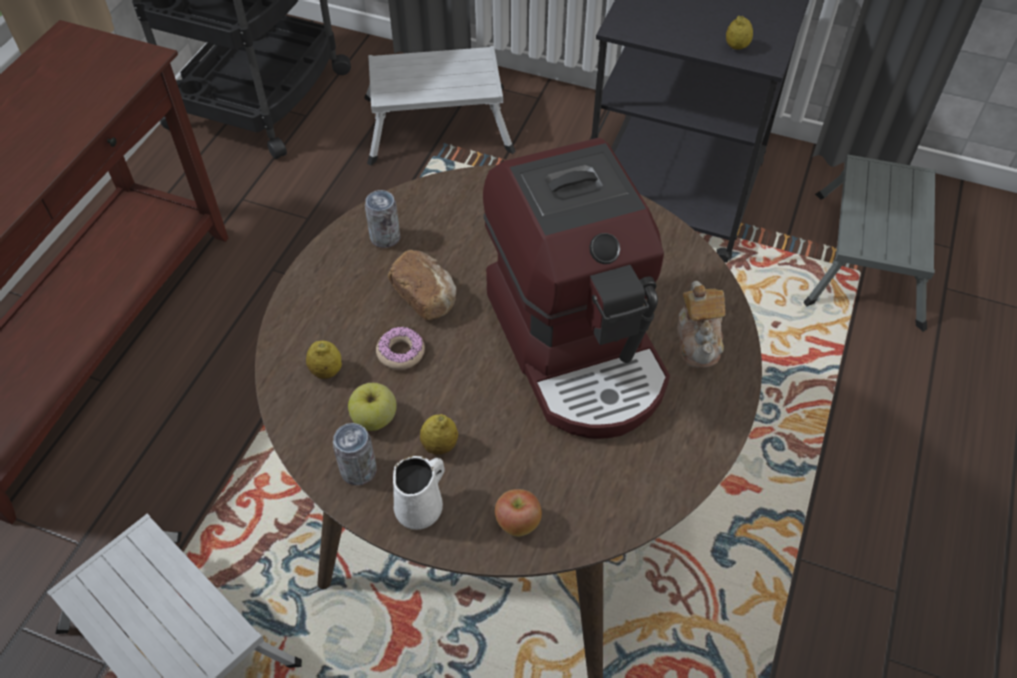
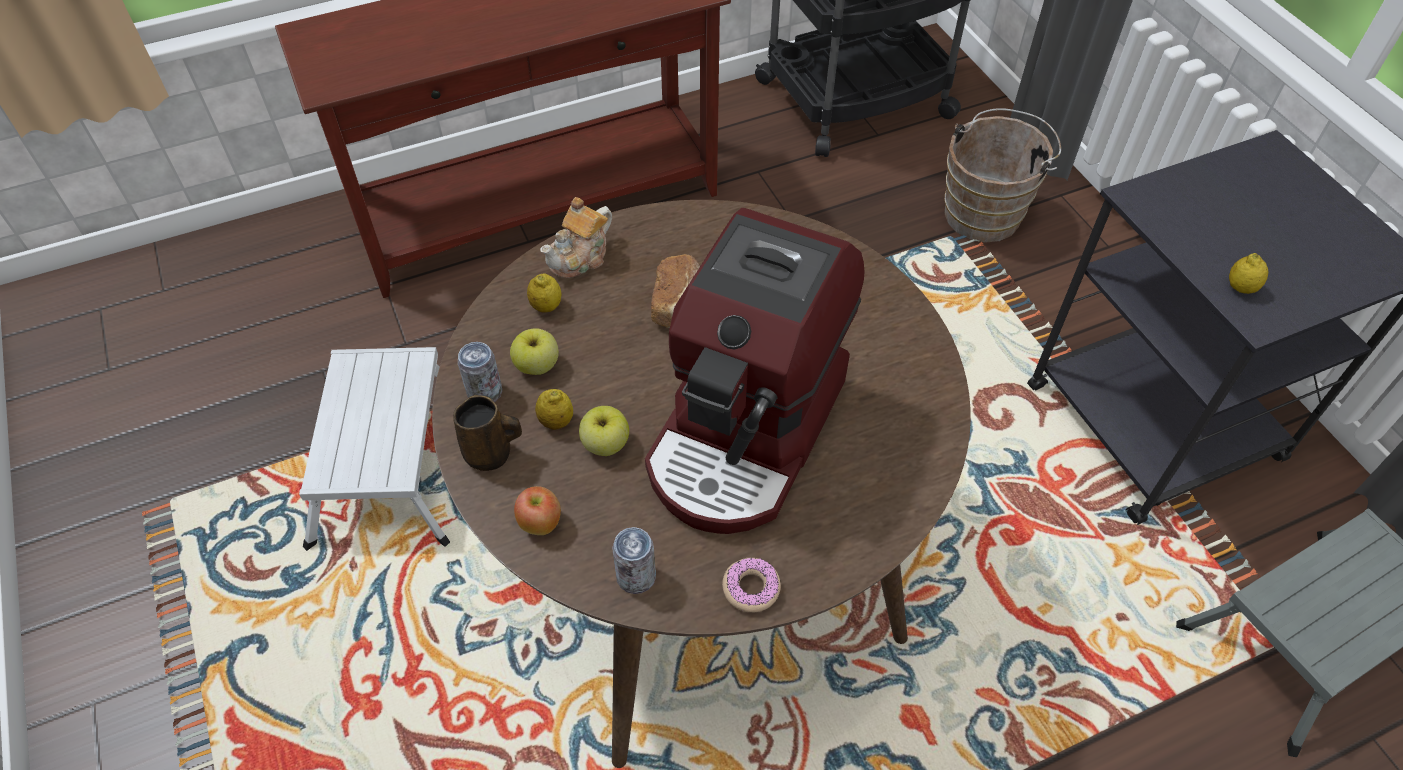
camera: 45 degrees right, 0 degrees up
(385, 238) = (702, 239): can -> can (636, 577)
(401, 352) = (611, 333): donut -> donut (751, 588)
(421, 509) = (491, 454): white mug -> brown mug
(439, 124) = (986, 212): white step ladder -> brown bucket
(494, 431) = (605, 444): none -> apple
(699, 340) = (854, 510): teapot -> teapot (580, 258)

